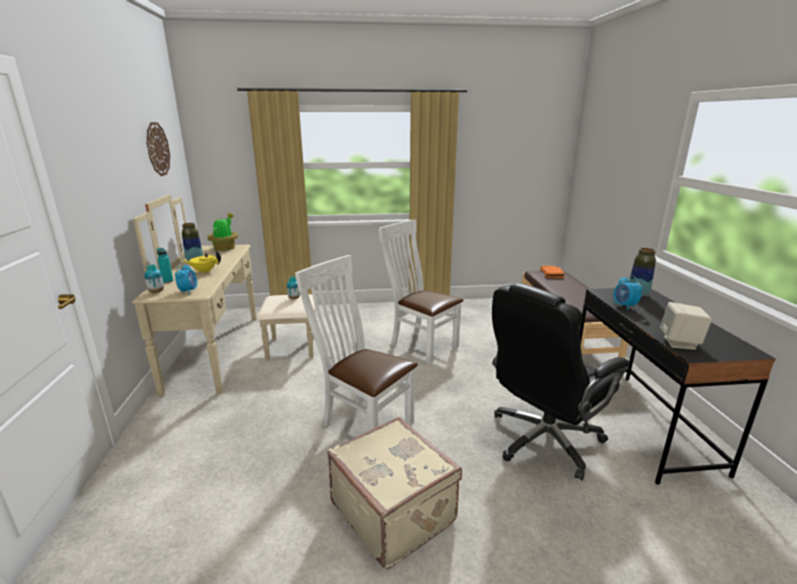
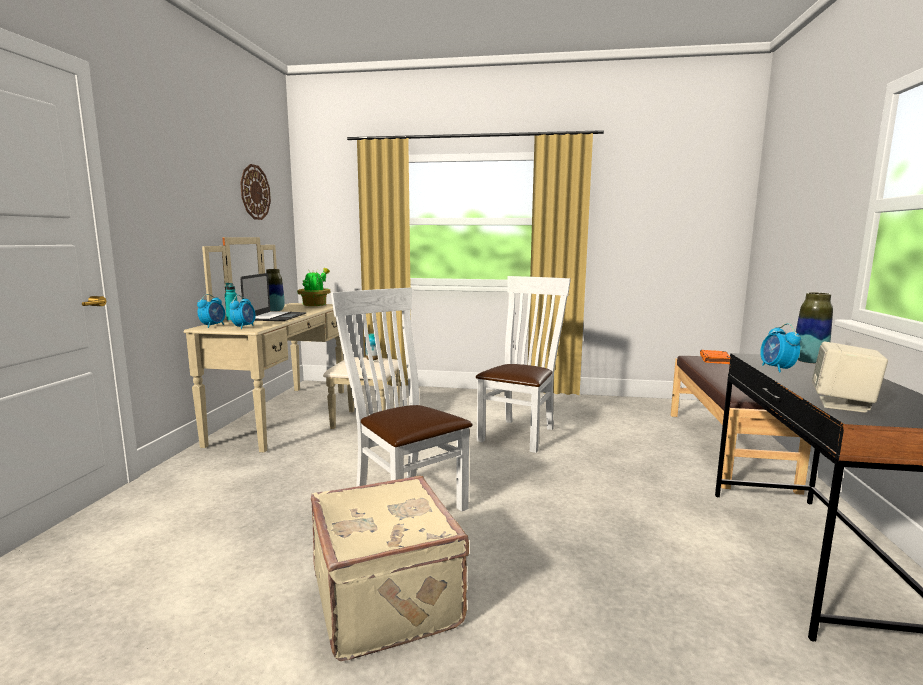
camera: 15 degrees right, 10 degrees down
(156, 292) = (213, 326): vase -> alarm clock
(204, 271) = (276, 317): yellow teapot -> laptop
(420, 344) = (520, 433): white chair -> white chair turned 60 degrees clockwise
(543, 440) = (642, 554): black office chair -> none

